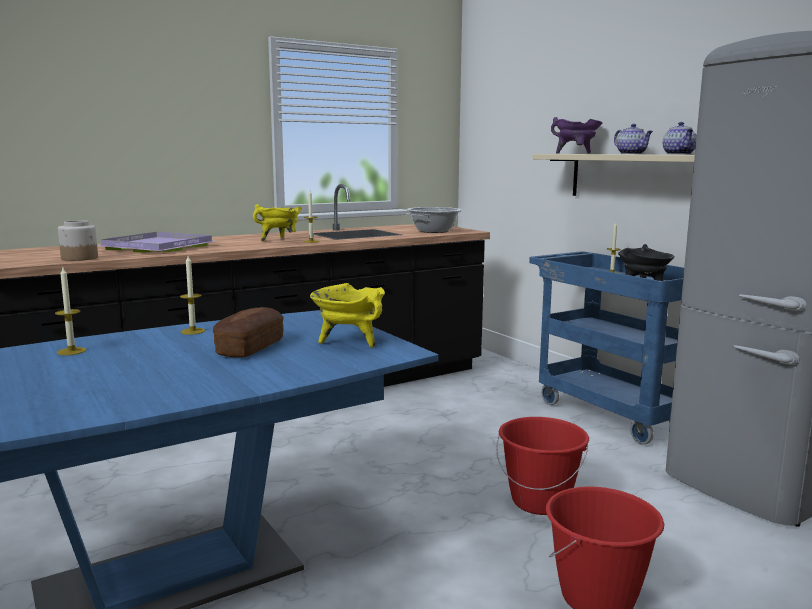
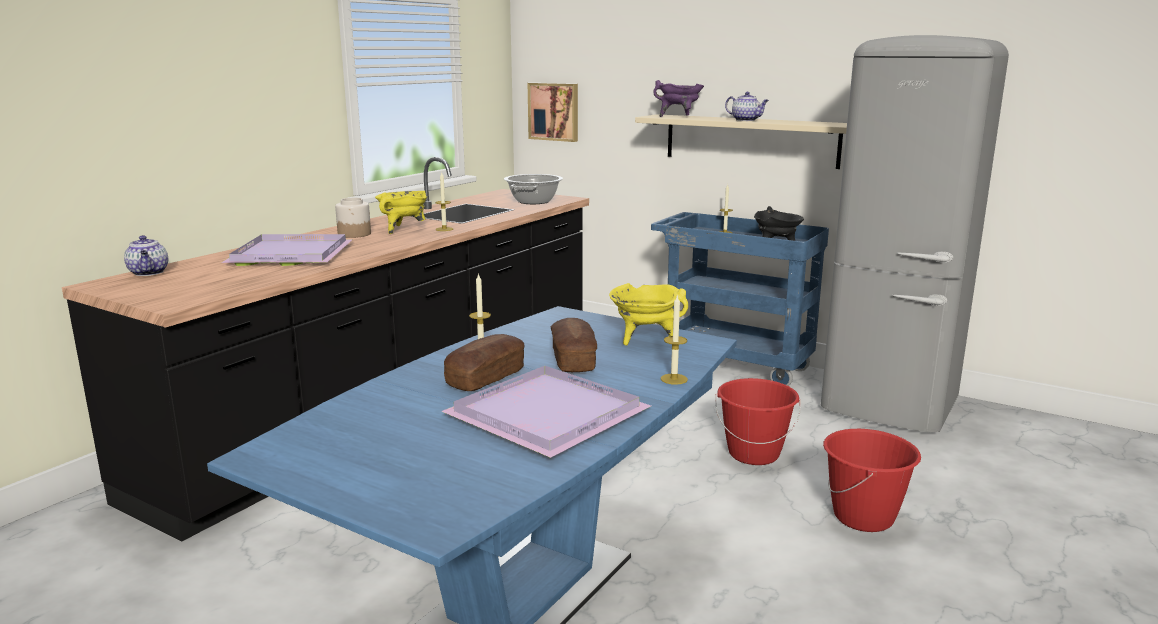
camera: 25 degrees left, 5 degrees up
(71, 351) = (410, 393): candle -> candle (674, 379)
(80, 258) = (243, 282): jar -> jar (355, 234)
(133, 383) = (547, 413): none -> purple tray
(151, 350) = (486, 378): none -> bread
(487, 155) = (554, 111): none -> picture
(679, 154) = (797, 123): teapot -> teapot (149, 273)

